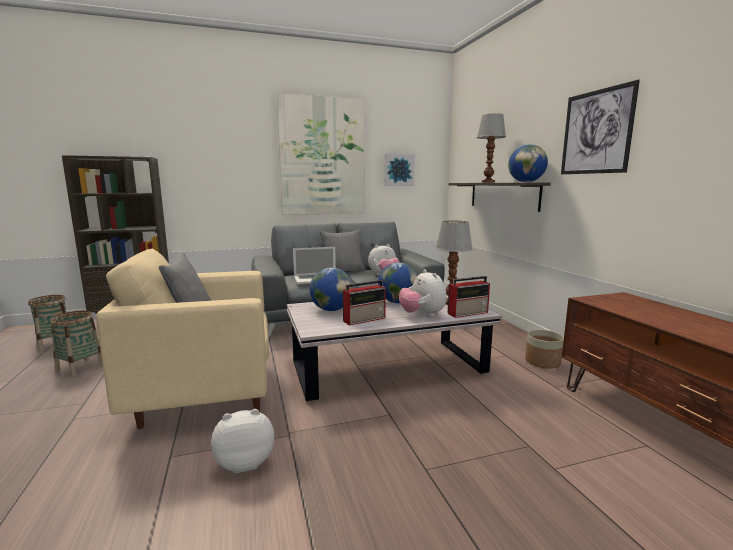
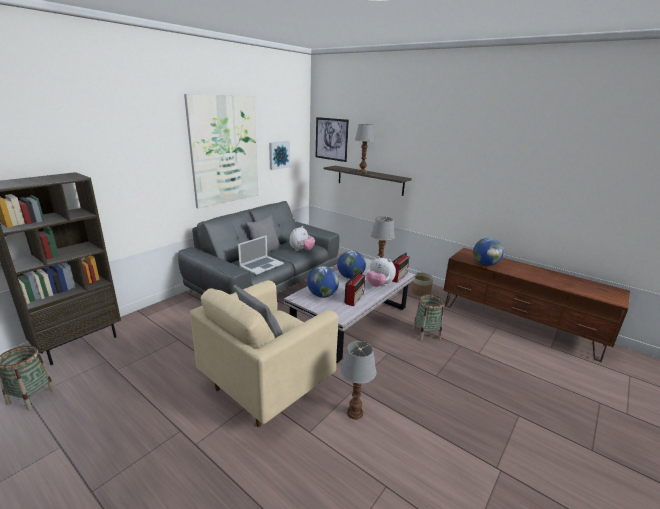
camera: 35 degrees left, 10 degrees up
(80, 367) = (113, 406): basket -> basket (426, 333)
(245, 462) = (354, 413): plush toy -> table lamp
(526, 182) = (397, 178): globe -> globe (485, 264)
(596, 132) = (446, 153): picture -> picture (331, 139)

